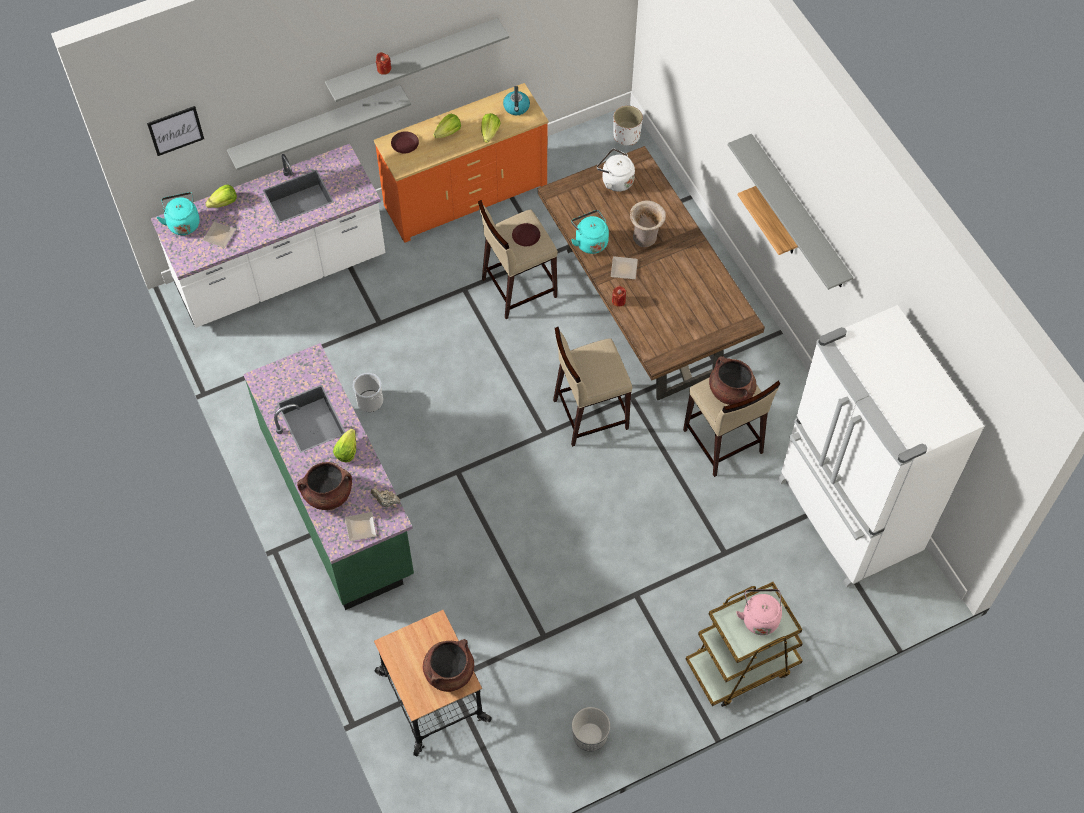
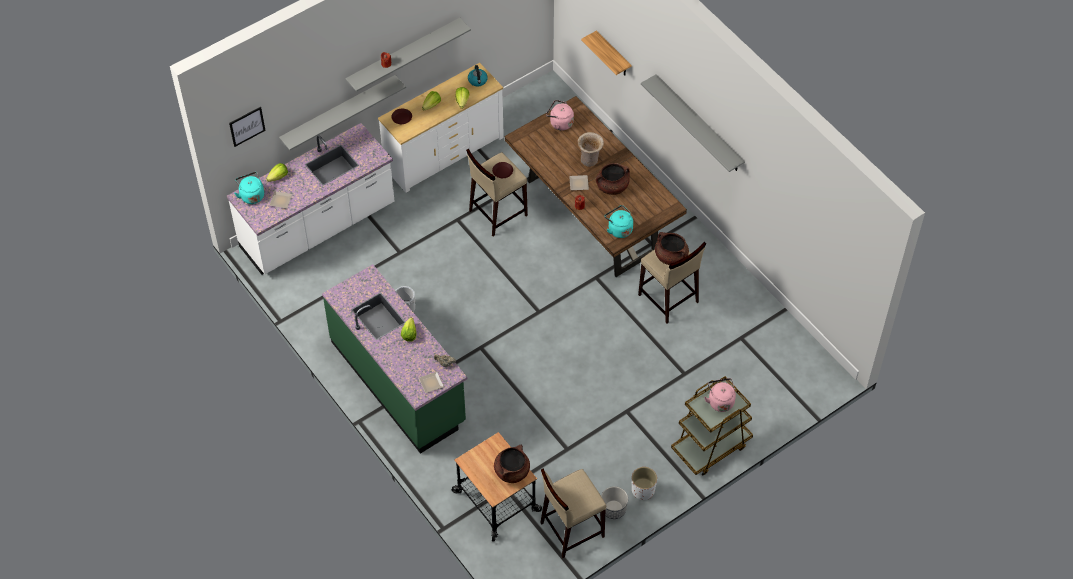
camera: 10 degrees left, 5 degrees down
(328, 494) = (402, 365): brown cooking pot -> brown cooking pot (612, 187)
(465, 196) = (443, 153): orange dresser -> white dresser
(589, 414) = (568, 293): beige stool -> beige stool (571, 529)
(590, 241) = (550, 168): turquoise kettle -> turquoise kettle (619, 229)
(615, 180) = (560, 123): white kettle -> pink kettle
(626, 136) = (555, 93): white planter -> white planter (643, 490)
(780, 222) = (685, 134): shelf -> shelf (613, 55)
(846, 517) = (766, 337): white fridge -> none

